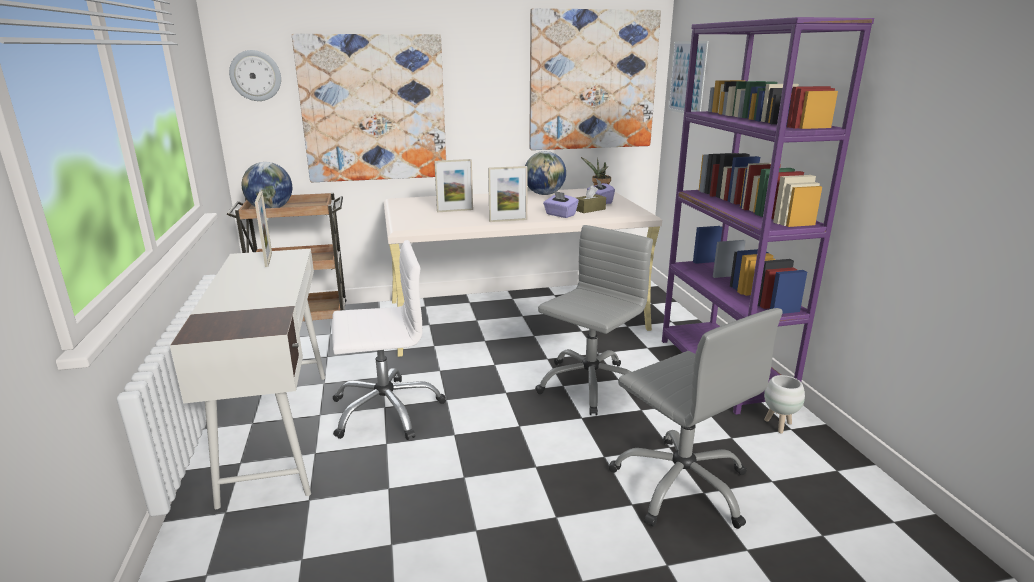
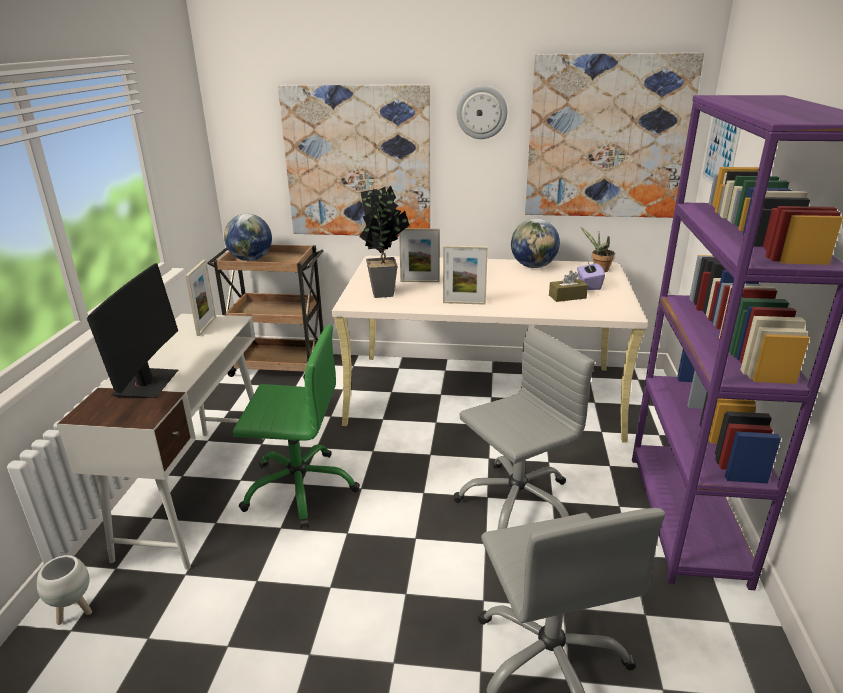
camera: 20 degrees right, 5 degrees up
(245, 305) = (146, 384): none -> monitor
(255, 75) = (246, 126): wall clock -> wall clock (481, 112)
(386, 410) = (300, 488): white office chair -> green office chair
(429, 219) = (384, 291): none -> potted plant
(560, 215) = (527, 301): purple tissue box -> none
(779, 426) = (715, 613): white planter -> white planter (74, 613)

